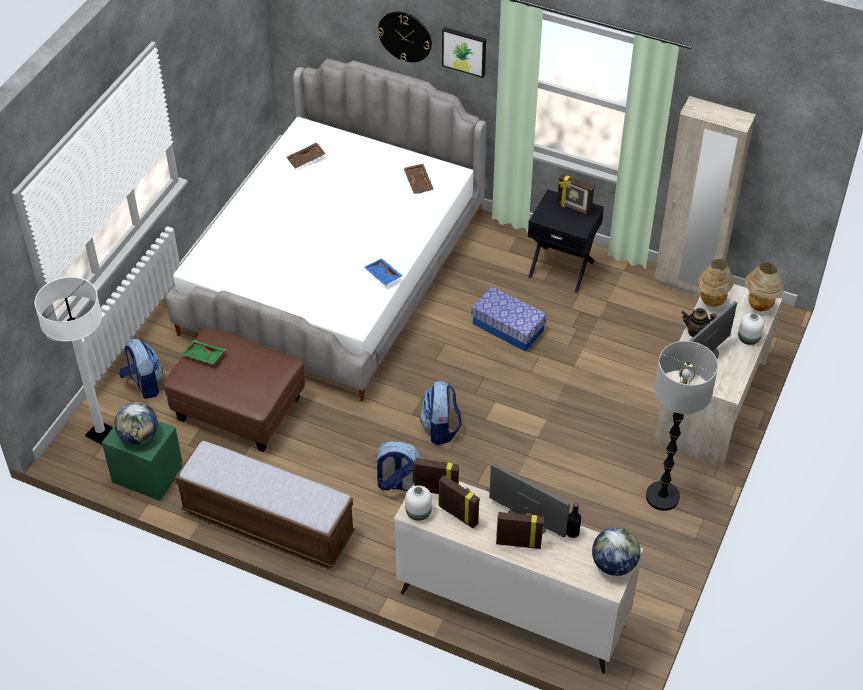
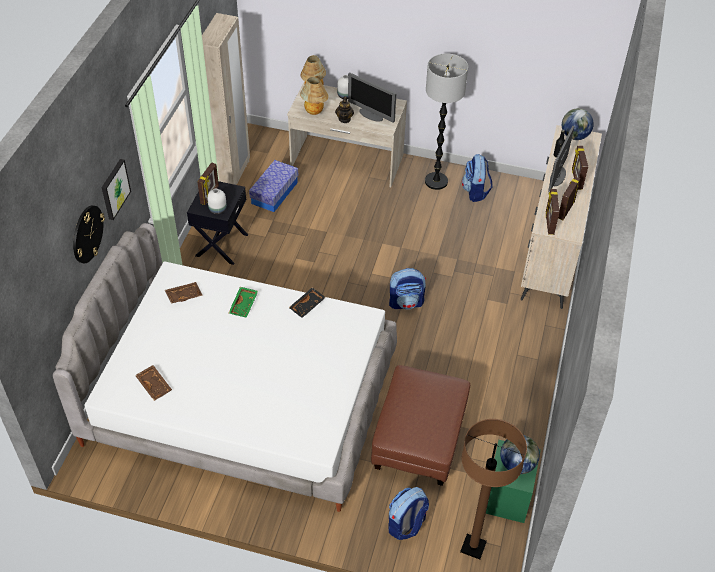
camera: 100 degrees left, 0 degrees up
(101, 433) = (473, 547): white floor lamp -> brown floor lamp
(203, 356) = (414, 434): green tray -> green tray (244, 305)
(268, 523) = (529, 398): bench -> none
(382, 275) = (307, 306): blue tray -> black tray
(398, 484) = (466, 322): backpack -> backpack (475, 192)
(418, 512) = (572, 231): white vase -> white vase (217, 210)
(508, 327) = (292, 272): storage box -> storage box (274, 193)

